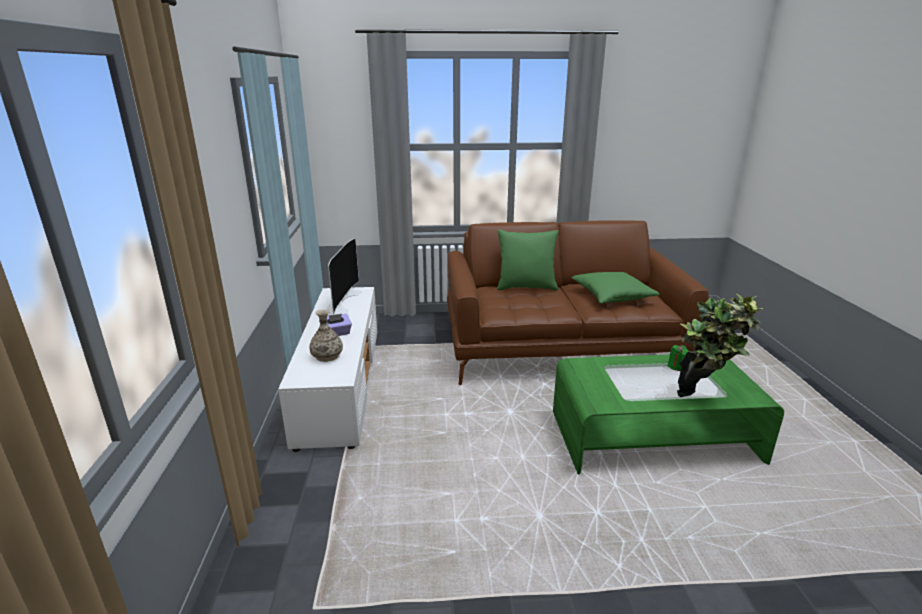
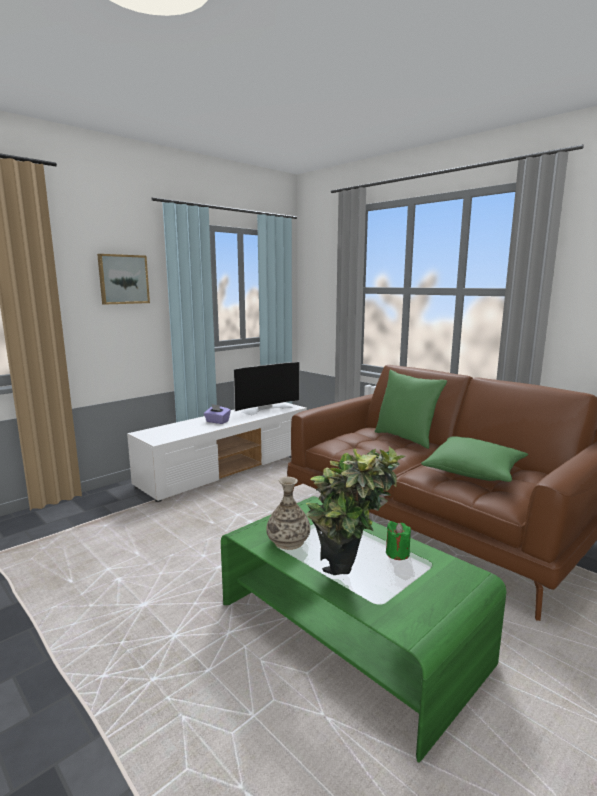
camera: 50 degrees right, 10 degrees down
(217, 177) = (123, 279): none -> picture
(327, 356) = (182, 429): vase -> vase (288, 542)

